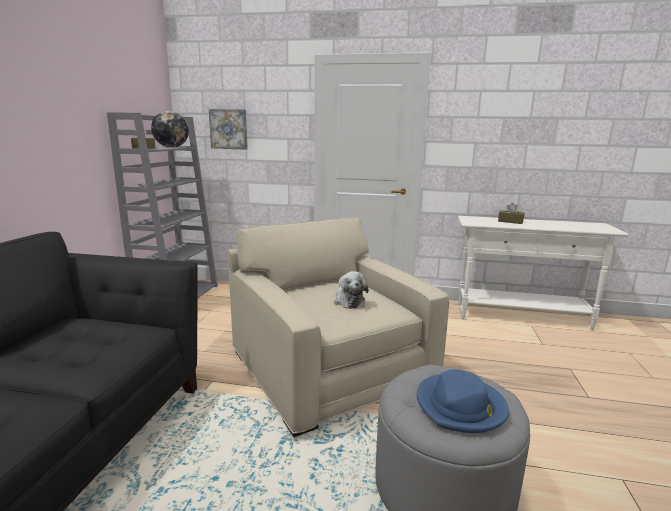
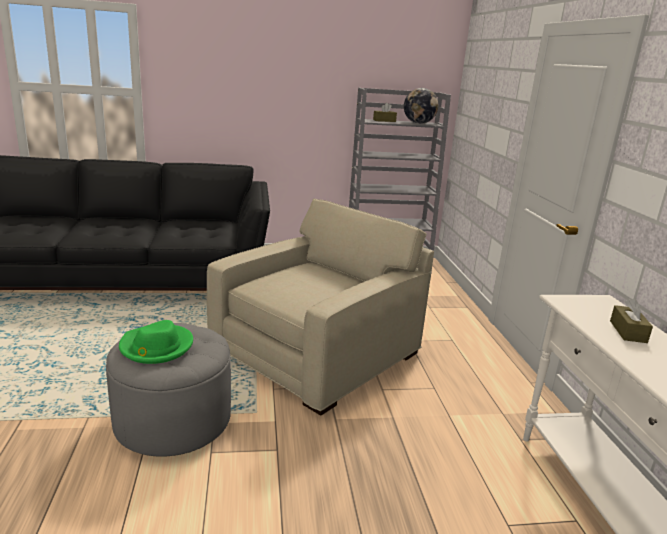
camera: 70 degrees right, 5 degrees up
(229, 129) = (480, 111): picture -> none
(348, 301) = (303, 286): plush toy -> none
(461, 406) = (156, 347): blue hat -> green hat

